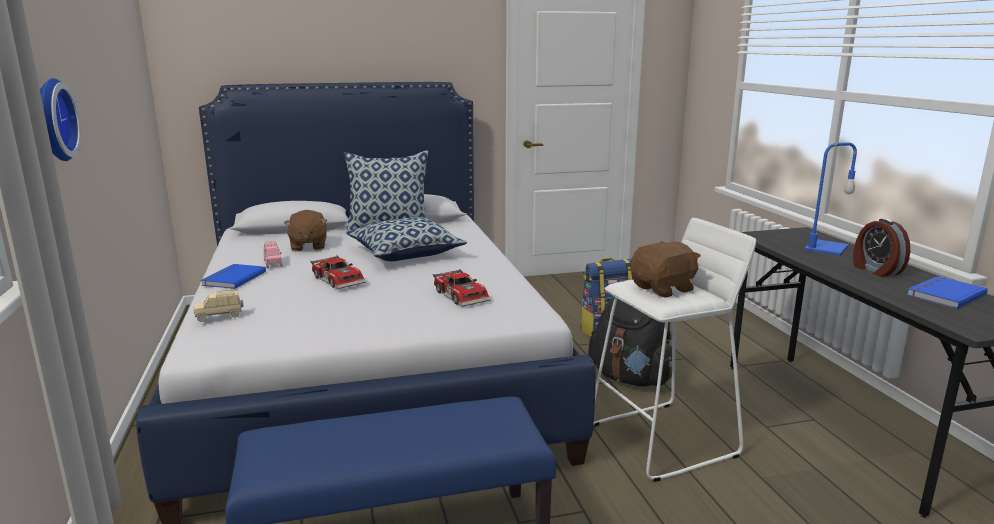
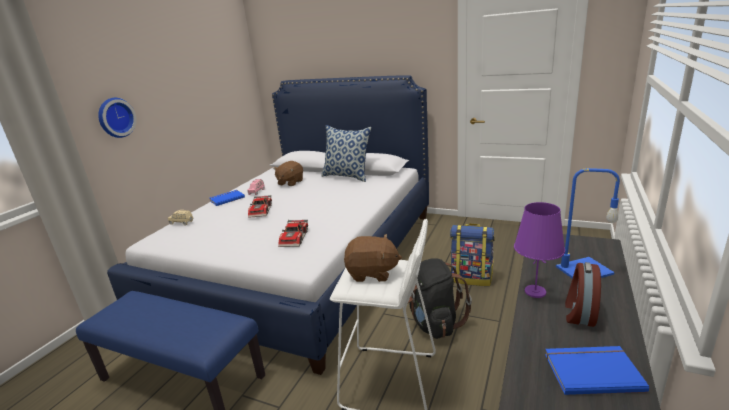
camera: 40 degrees right, 5 degrees up
(406, 254) = (323, 198): pillow -> none
(825, 266) = (535, 292): none -> purple table lamp

